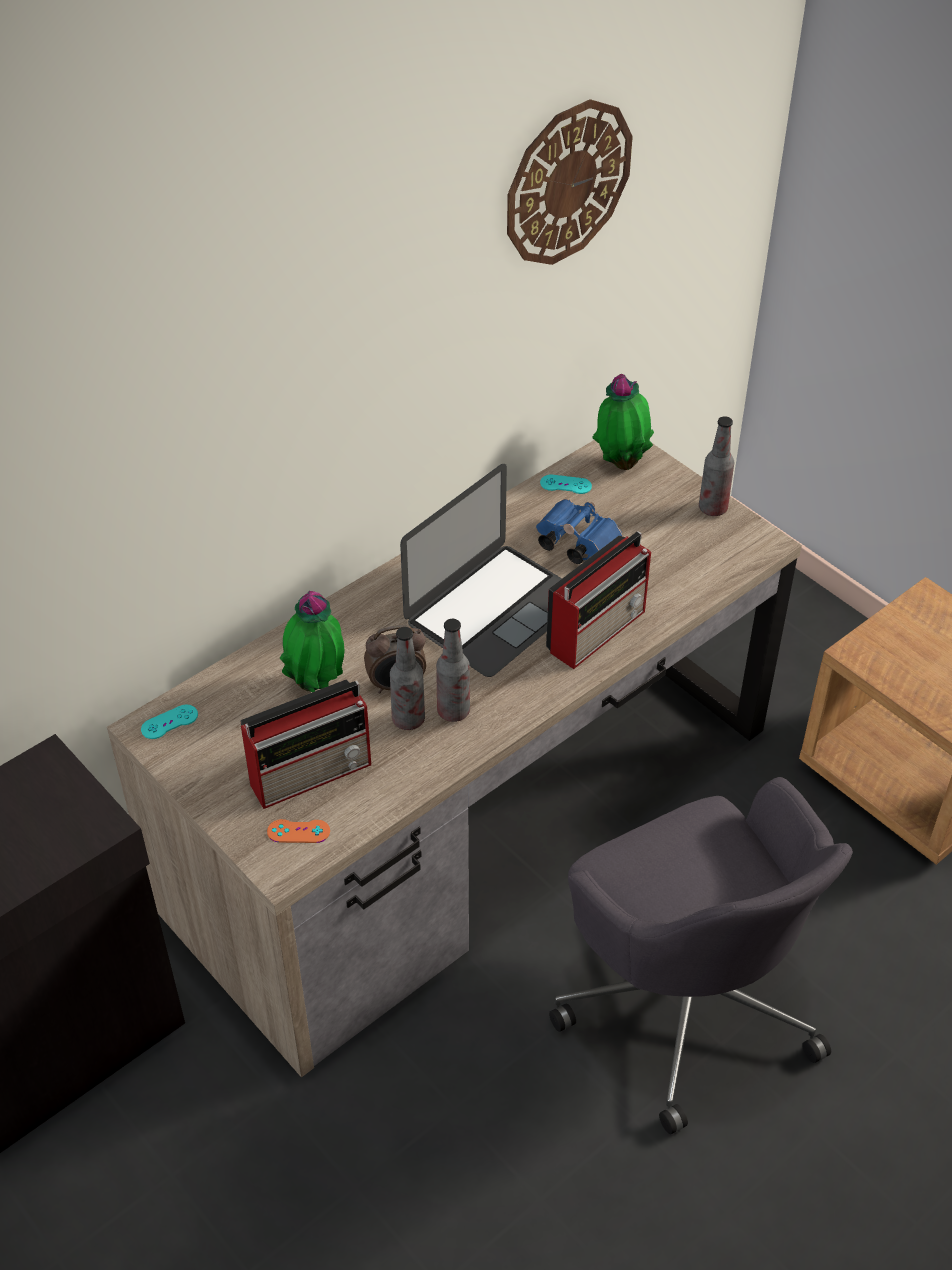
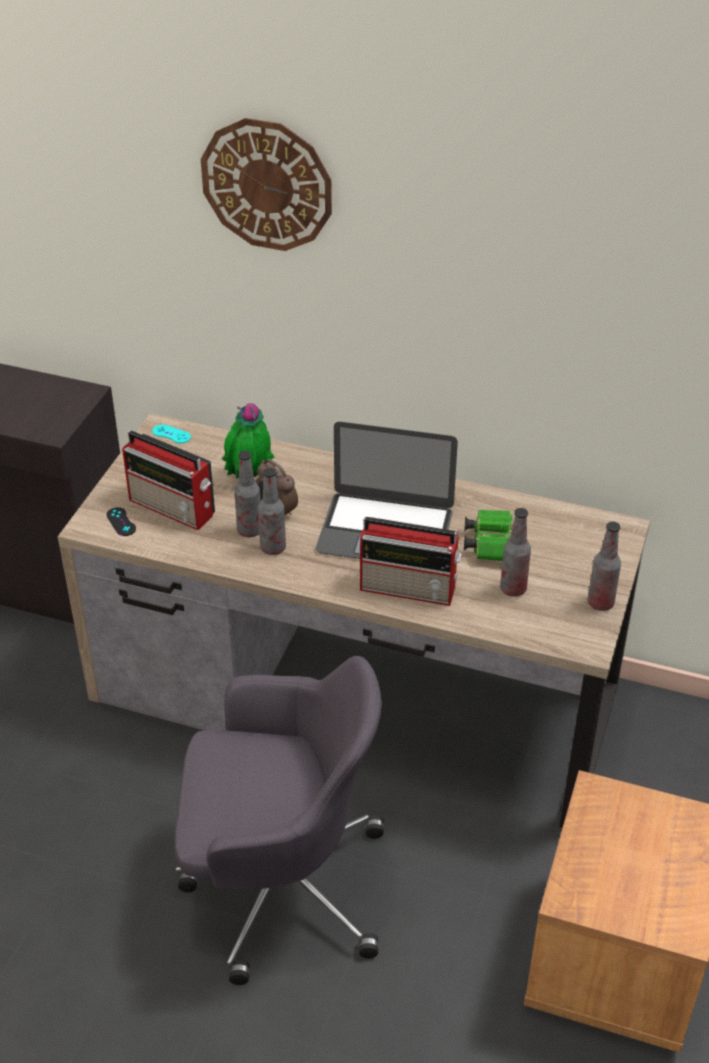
camera: 60 degrees right, 5 degrees down
(298, 831) = (121, 522): orange game controller -> black game controller
(565, 484) = (548, 516): turquoise game controller -> none
(567, 182) = (612, 265): wall clock -> wall clock (267, 184)
(573, 543) = (489, 543): blue binoculars -> green binoculars
(621, 463) = (602, 535): potted plant -> none
(652, 557) = (513, 589): none -> bottle
(686, 999) = (279, 884): grey office chair -> grey office chair turned 120 degrees counterclockwise

